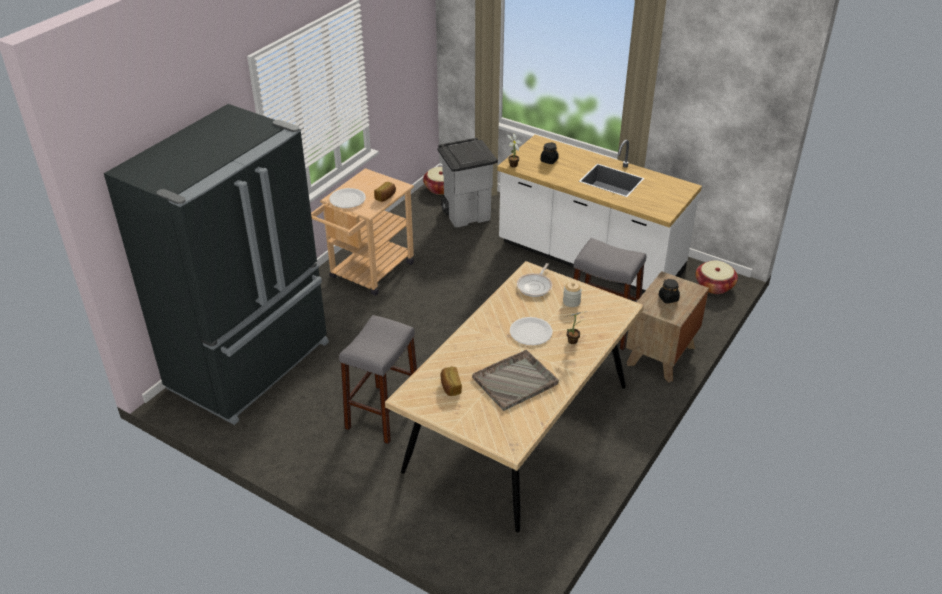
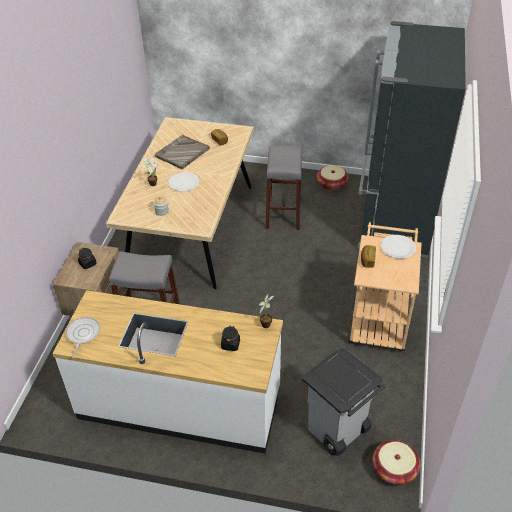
camera: 160 degrees right, 5 degrees up
(535, 286) = (193, 217): frying pan -> frying pan (82, 334)
(714, 286) = (47, 404): basket -> basket (331, 184)

